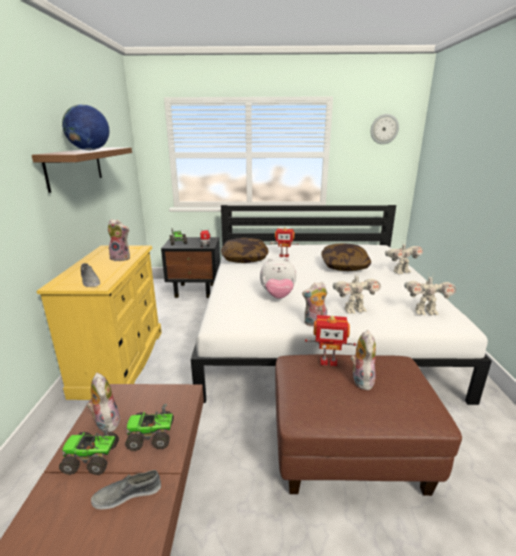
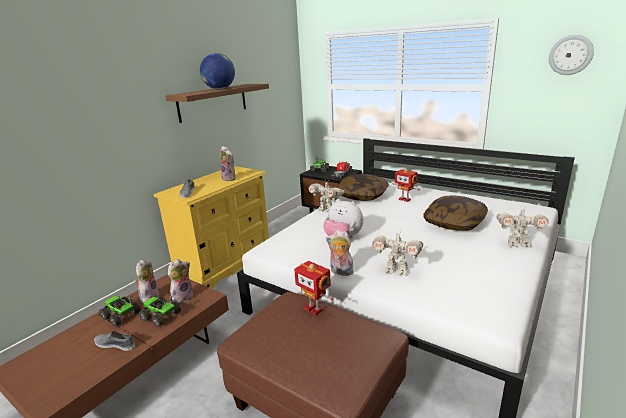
camera: 35 degrees right, 0 degrees up
(360, 380) = (318, 334): plush toy -> plush toy (182, 297)
(425, 312) = (474, 295): toy robot -> toy robot (326, 210)

